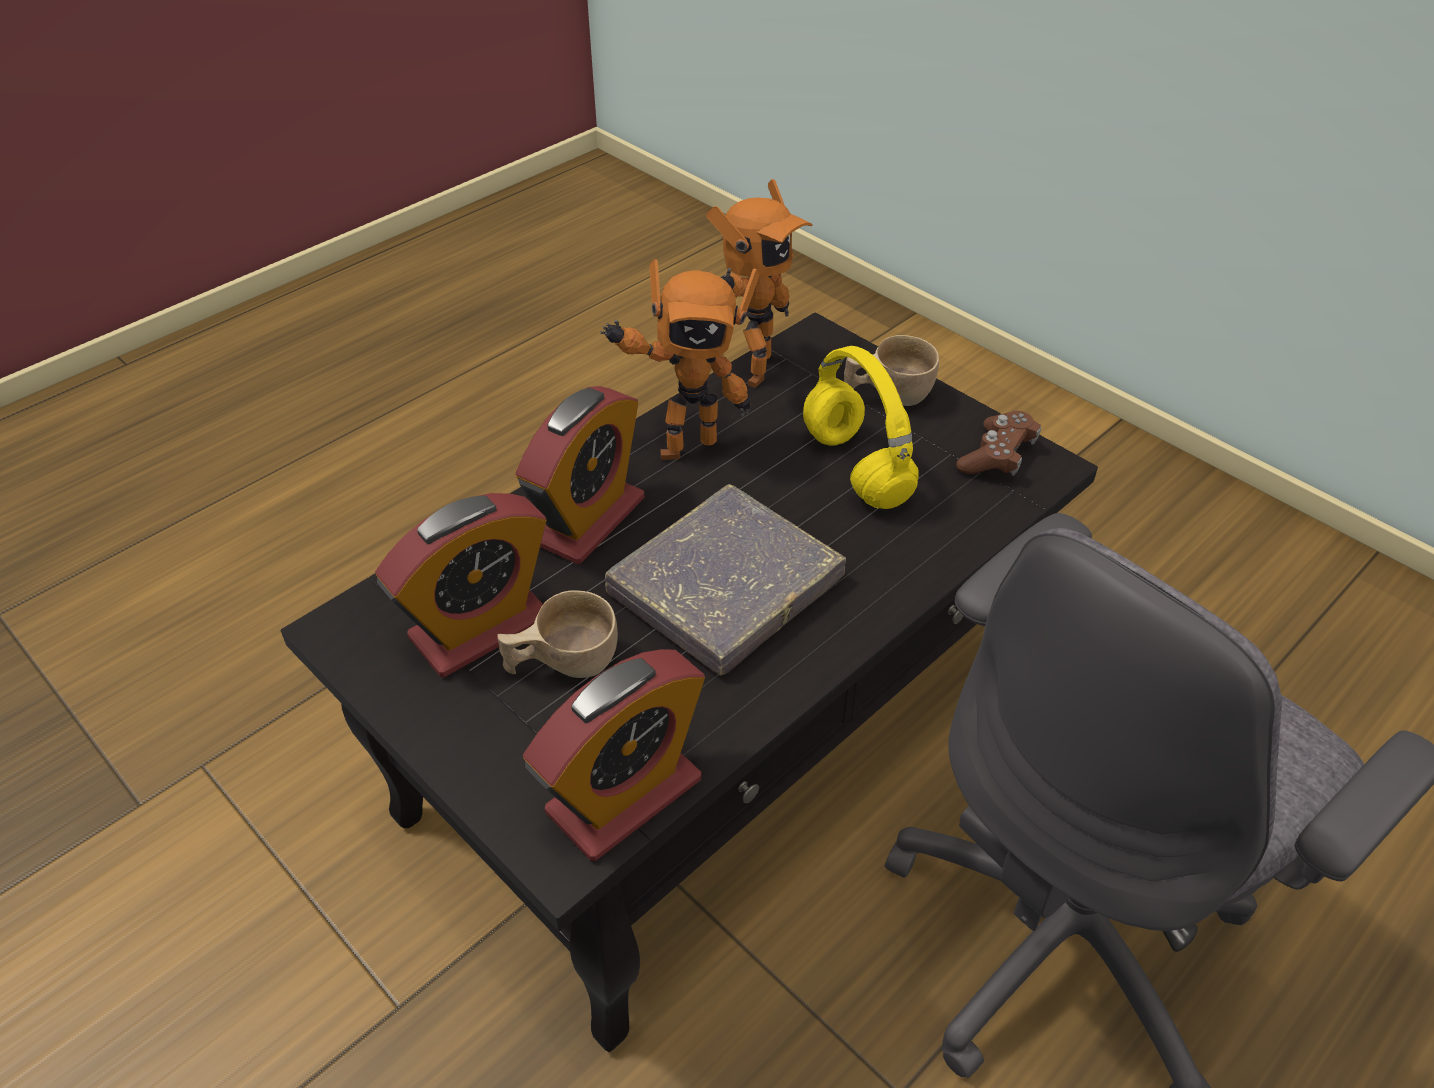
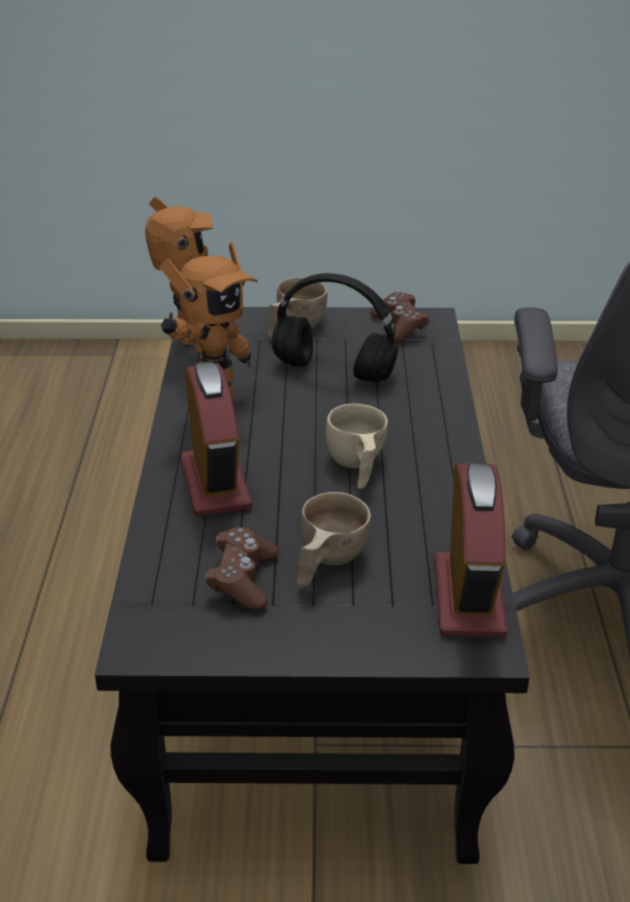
camera: 45 degrees left, 10 degrees down
(480, 628) = (242, 579): alarm clock -> brown game controller
(725, 586) = (356, 467): grey book -> beige cup
(853, 467) = (331, 371): yellow headphones -> black headphones

